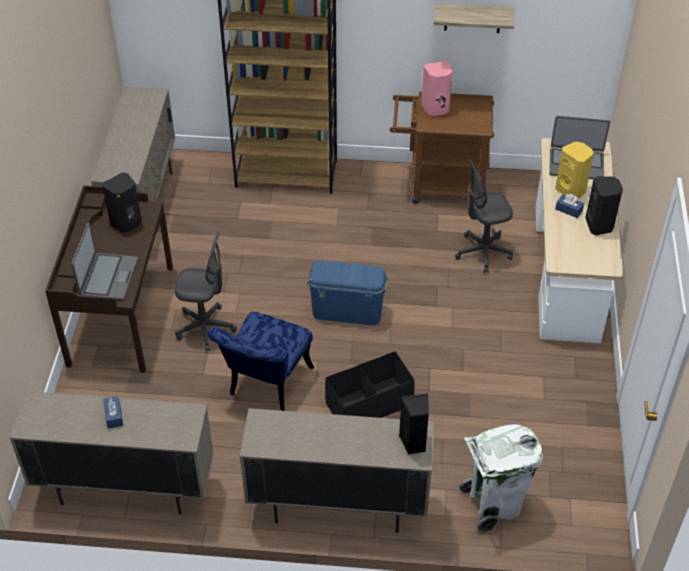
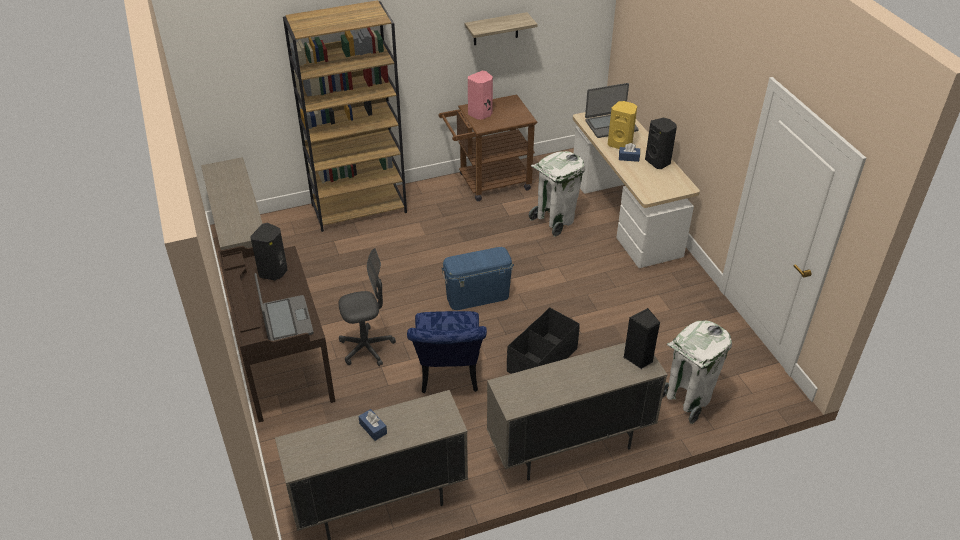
camera: 25 degrees left, 5 degrees down
(483, 252) = (554, 220): grey office chair -> white trash can

